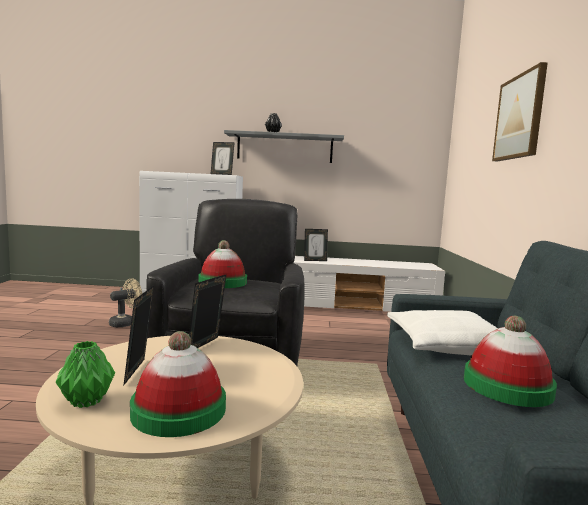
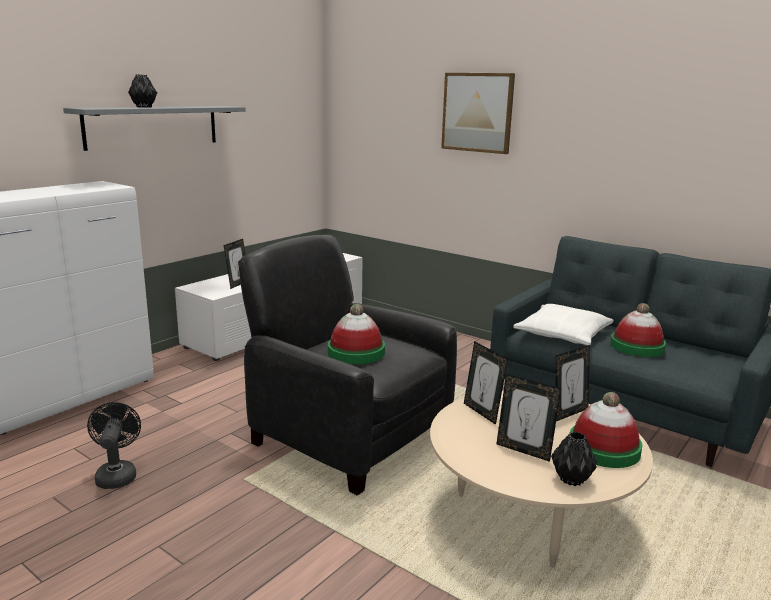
camera: 55 degrees left, 10 degrees up
(85, 401) = (571, 480): green vase -> black vase
(125, 323) = (117, 474): beige fan -> black fan
(222, 174) = (97, 187): picture frame -> picture frame (568, 413)

